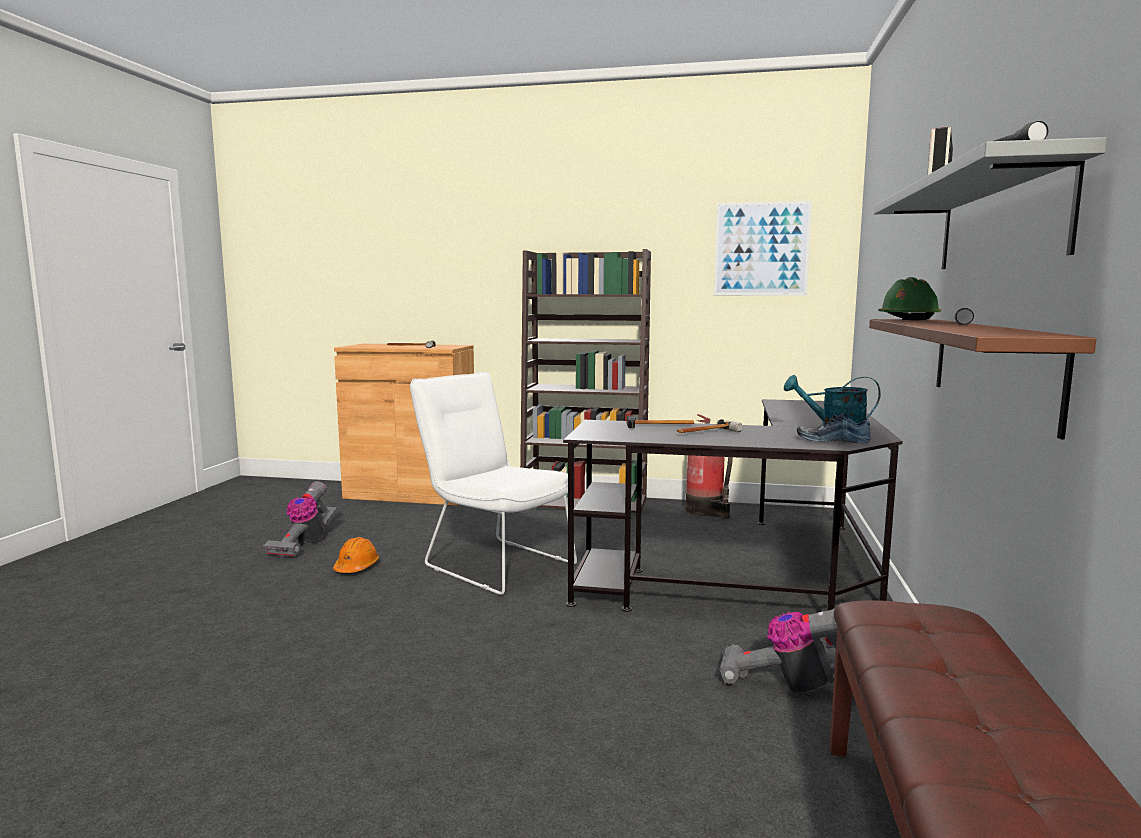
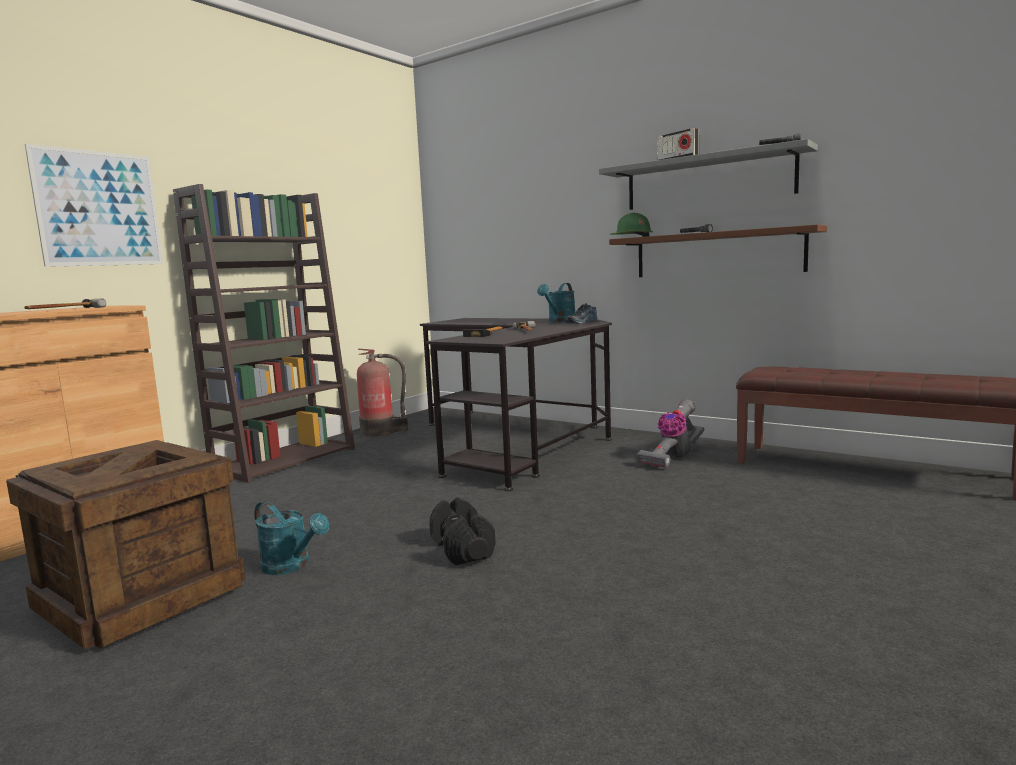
camera: 65 degrees left, 0 degrees up
(305, 544) = (141, 597): vacuum cleaner -> crate
(356, 567) = (291, 566): orange hard hat -> turquoise watering can
(403, 616) = (463, 549): none -> black dumbbell
(493, 562) = (380, 505): white chair -> none
(761, 249) = (369, 202): picture -> picture (99, 208)

